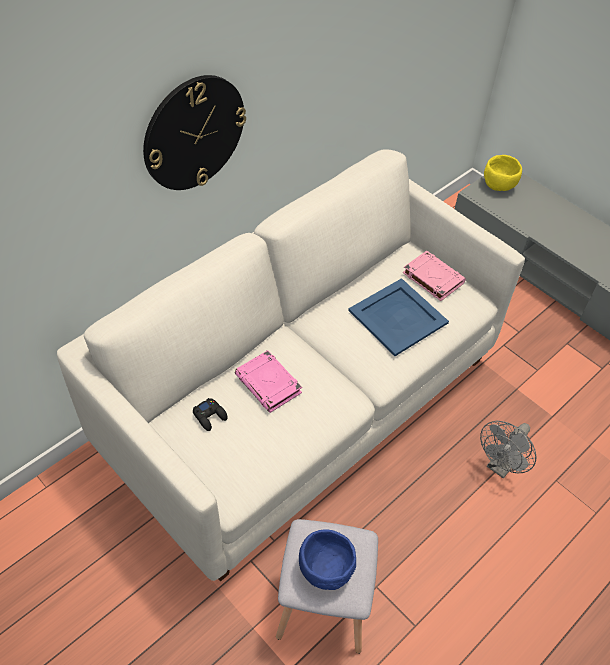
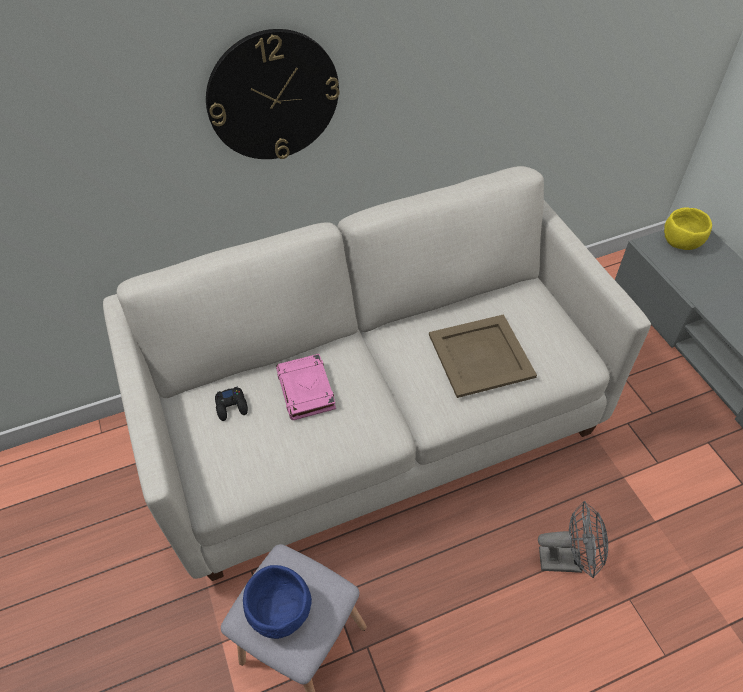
camera: 25 degrees right, 0 degrees up
(399, 317) = (482, 356): blue tray -> beige tray
(432, 278) = (541, 323): pink book -> none
(501, 466) = (567, 560): grey fan -> grey fan turned 150 degrees counterclockwise

